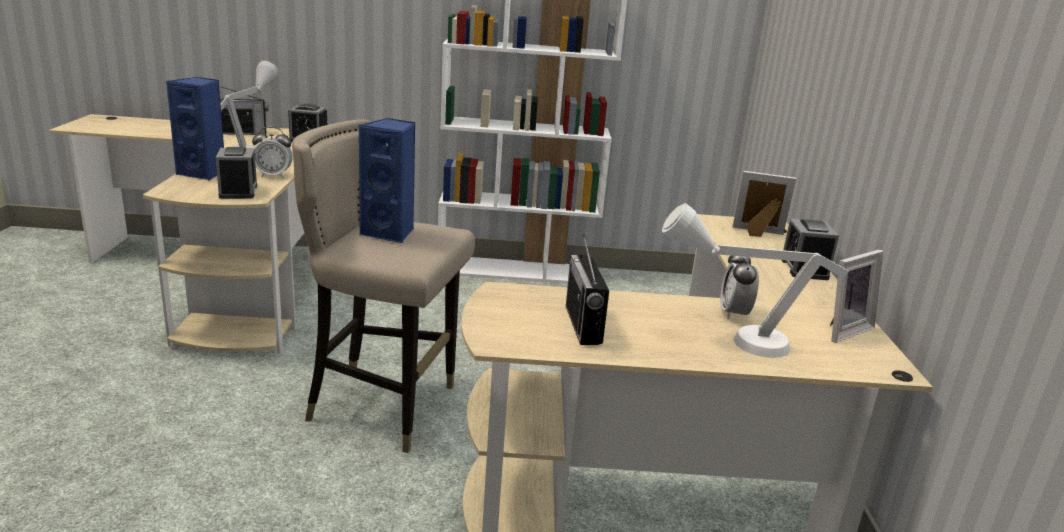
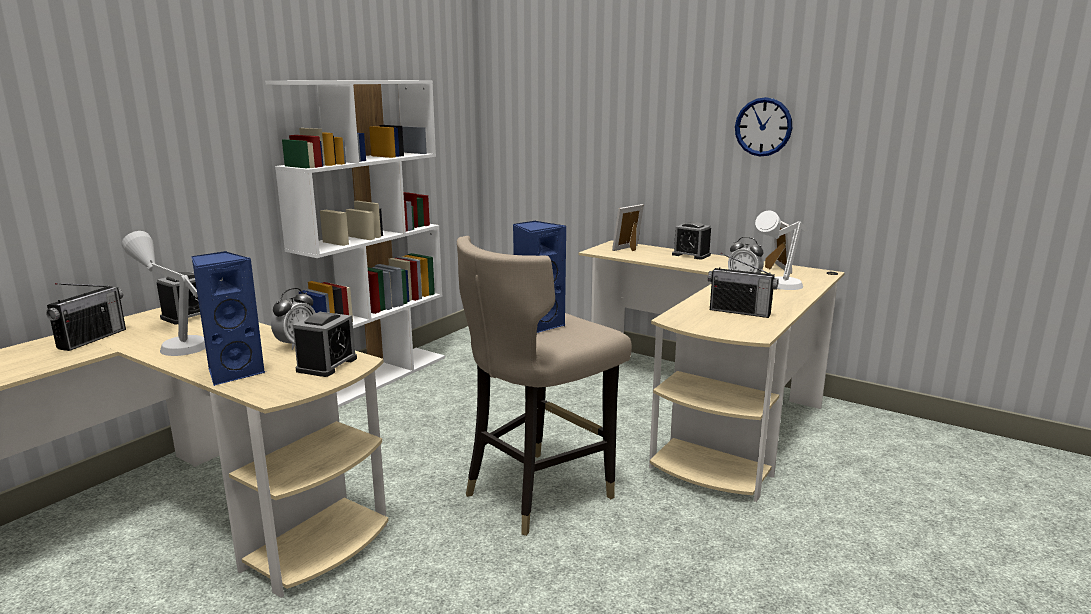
camera: 55 degrees left, 5 degrees down
(238, 191) = (327, 364): alarm clock -> alarm clock turned 90 degrees clockwise
(927, 93) = (763, 127): none -> wall clock

